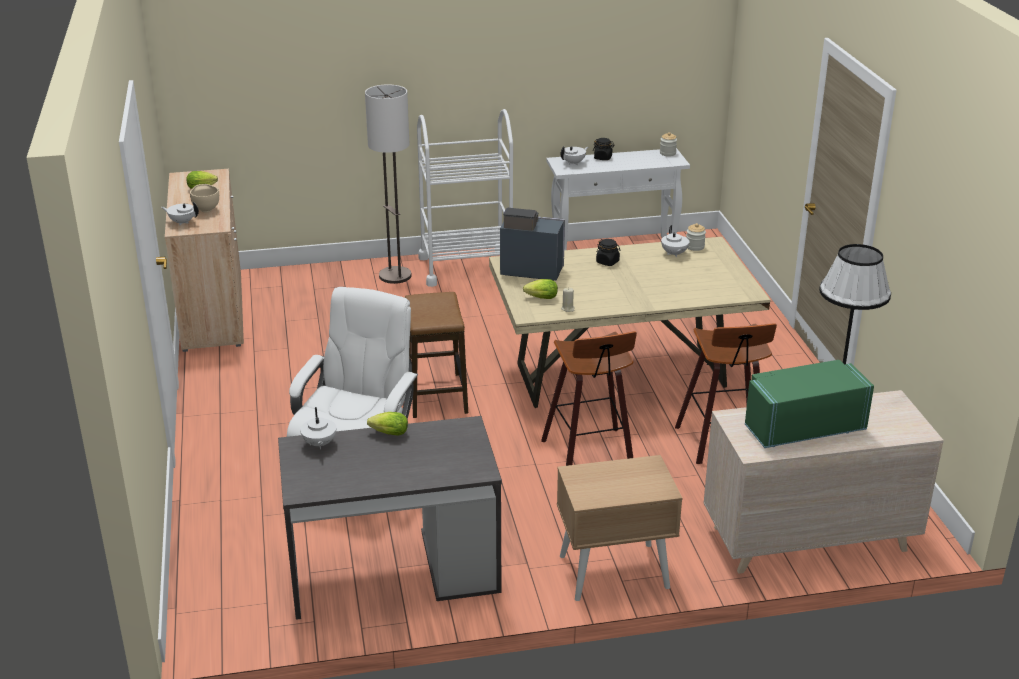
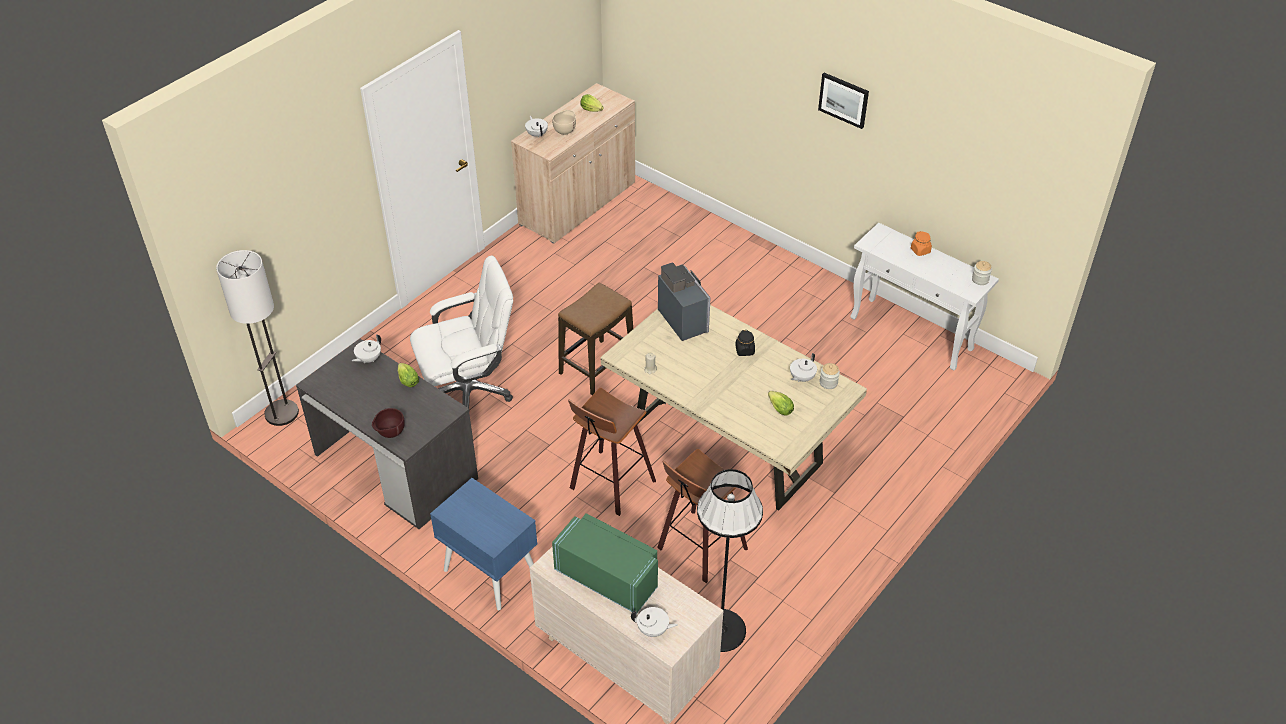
camera: 50 degrees right, 15 degrees up
(394, 276) = (723, 250): floor lamp -> floor lamp (281, 413)
(450, 474) = (390, 434): none -> brown bowl
(466, 267) = (780, 275): white cart -> none
(485, 44) = (844, 100): none -> picture
(540, 298) = (649, 347): lettuce -> lettuce (779, 408)
(574, 163) = (888, 241): white teapot -> white teapot (653, 630)
(603, 158) = (920, 250): black jar -> orange jar
(613, 571) = (489, 571): beige nightstand -> blue nightstand

